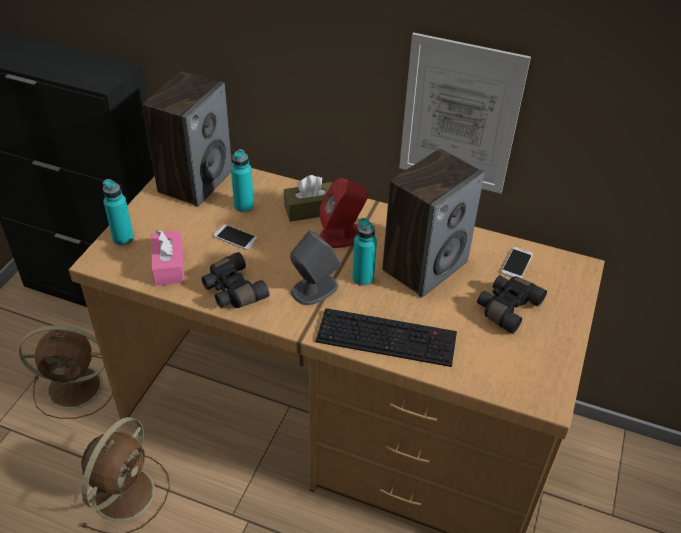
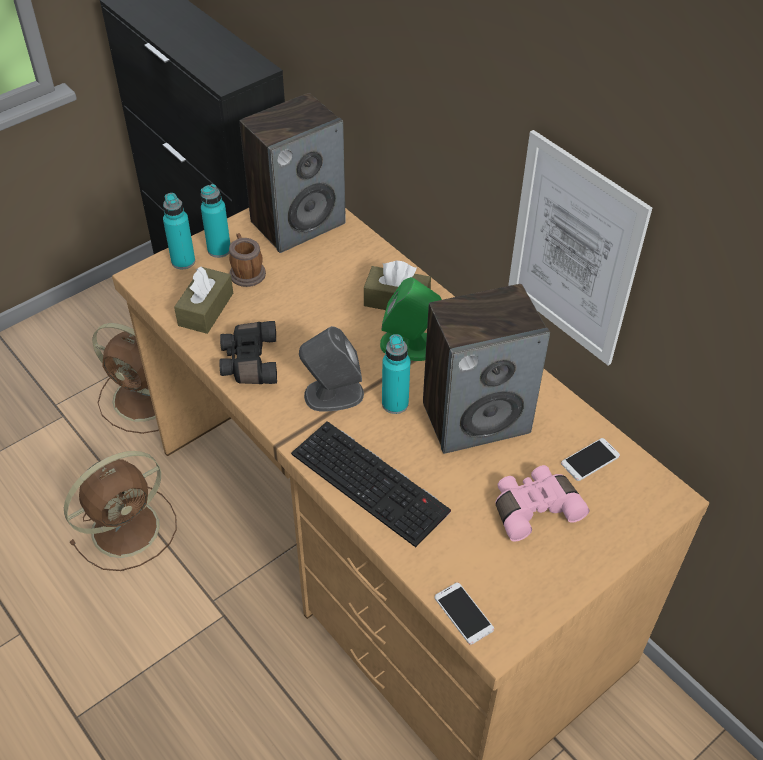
camera: 30 degrees right, 5 degrees up
(169, 266) = (206, 309): pink tissue box -> brown tissue box
(181, 228) = (246, 271): none -> mug
(235, 237) = (294, 303): phone -> phone (463, 613)
(244, 206) = (328, 270): turquoise bottle -> turquoise bottle (219, 250)
(342, 236) = (409, 345): red speaker -> green speaker
(506, 307) = (534, 507): black binoculars -> pink binoculars

